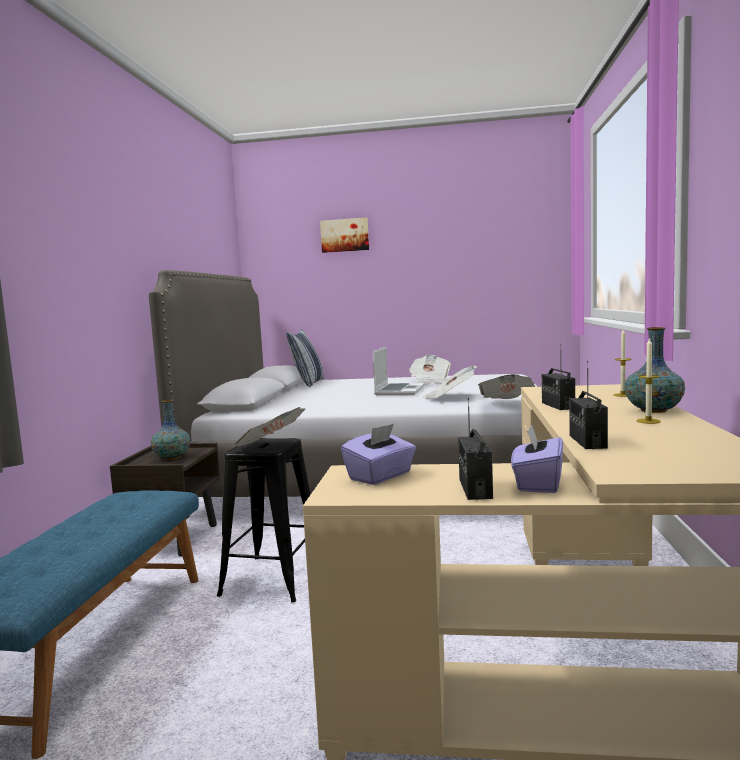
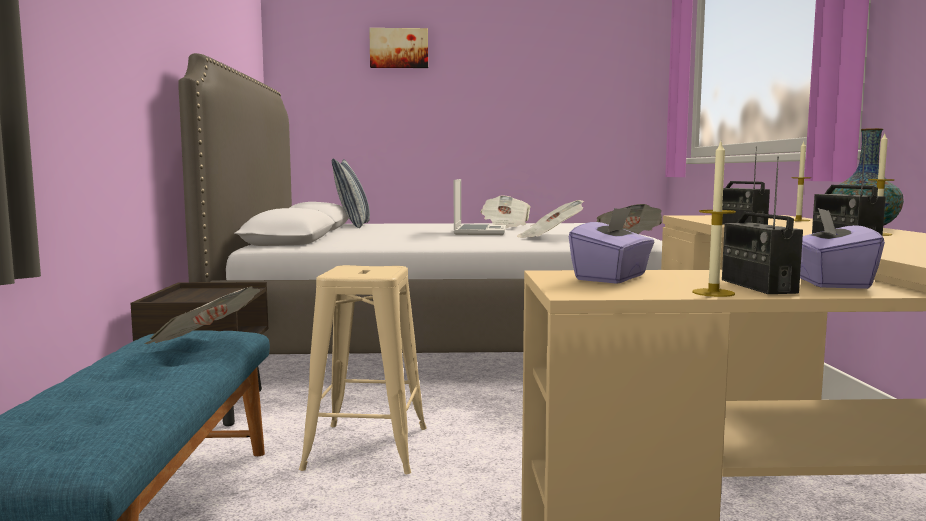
camera: 10 degrees left, 0 degrees up
(172, 457) = (212, 296): vase -> none
(269, 448) = (376, 273): newspaper -> newspaper (205, 345)
(273, 578) = (367, 448): black stool -> beige stool
(429, 497) = (713, 293): none -> candle

